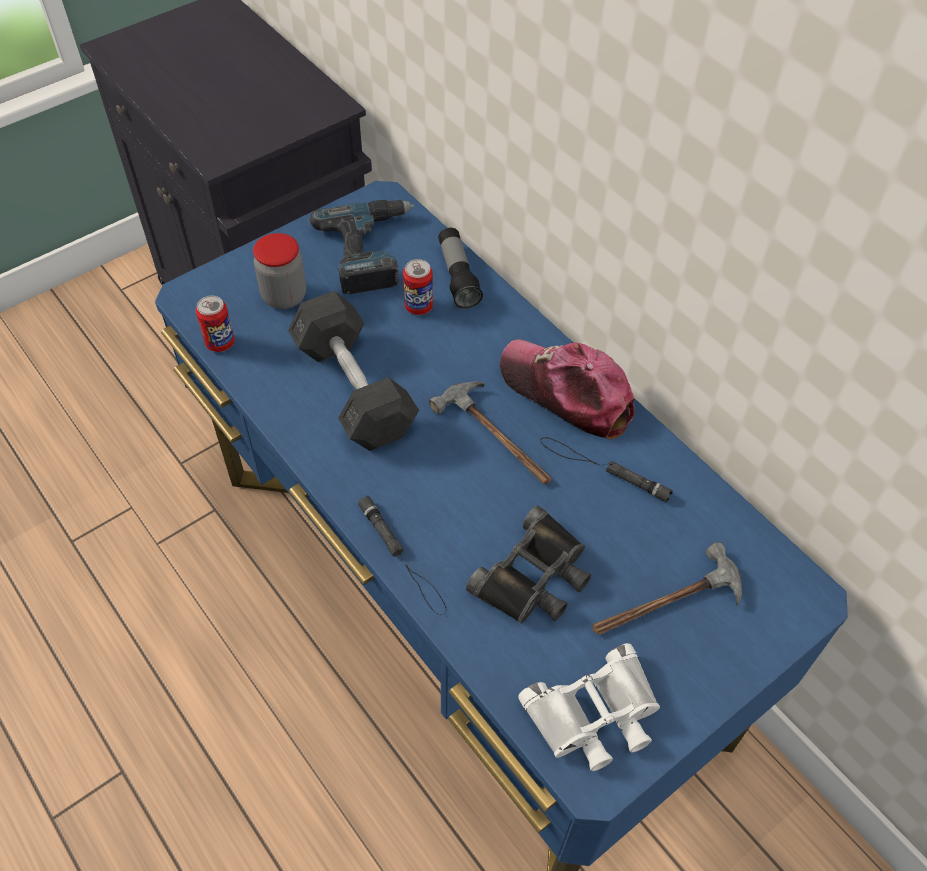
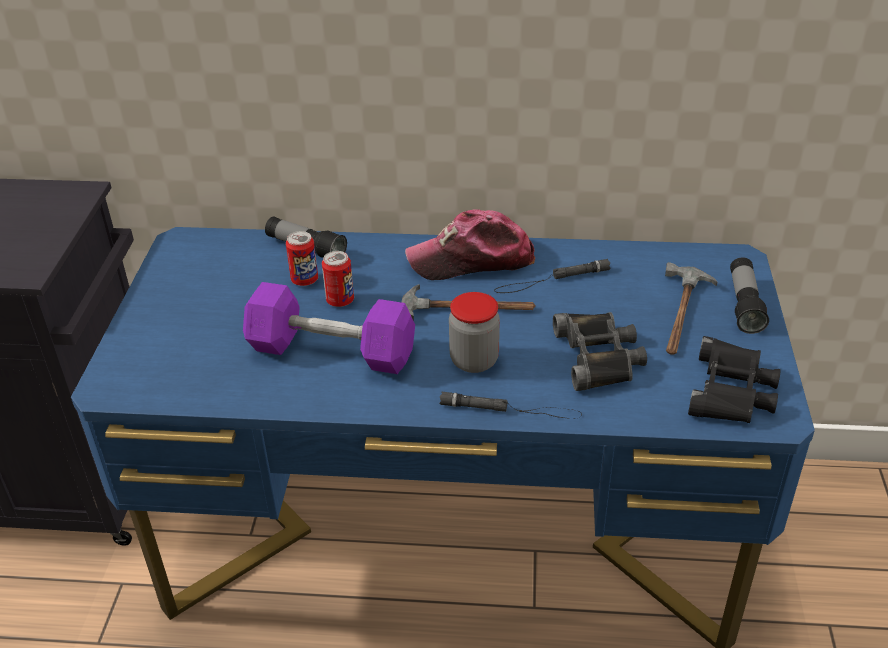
camera: 45 degrees left, 15 degrees down
(220, 343) = (183, 396): can -> can (340, 300)
(284, 296) = (192, 337): jar -> jar (474, 360)
(354, 389) = (331, 351): grey dumbbell -> purple dumbbell
(371, 251) = (219, 273): power drill -> none
(595, 715) = (732, 391): white binoculars -> black binoculars
(738, 647) = (744, 305): none -> flashlight

